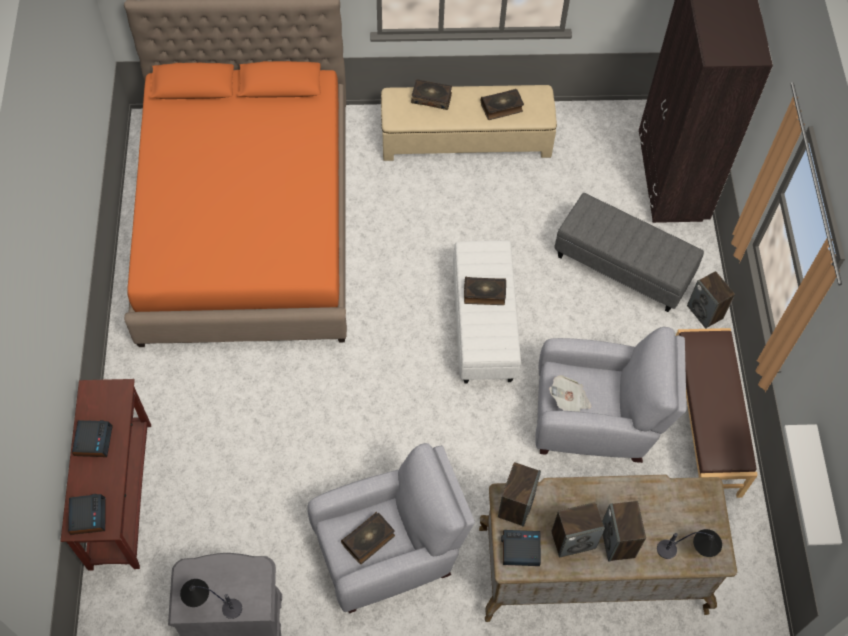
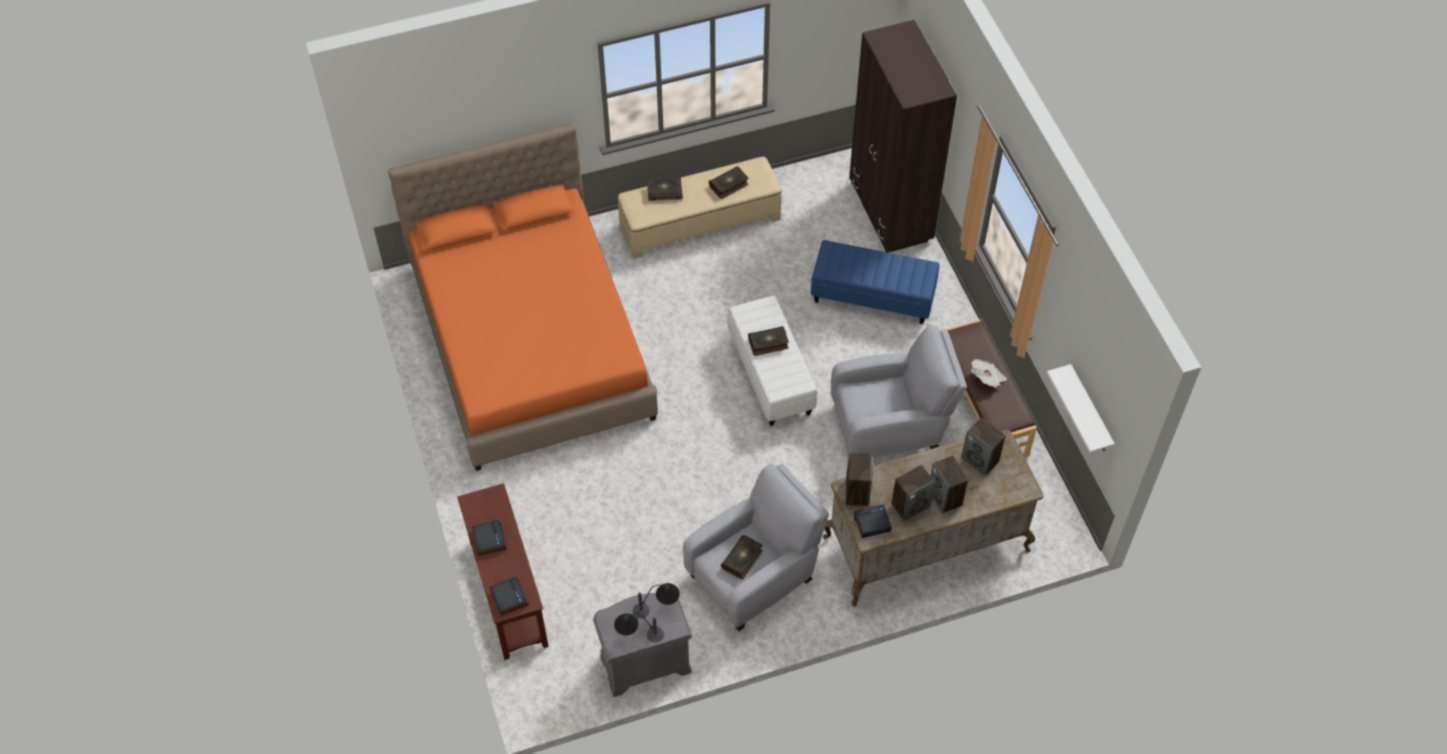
camera: 15 degrees left, 5 degrees down
(569, 401) = (868, 410): newspaper -> newspaper (987, 379)
(621, 269) = (872, 298): grey ottoman -> blue ottoman
(687, 552) = (1001, 490): table lamp -> table lamp (658, 608)
(705, 312) = (953, 316): speaker -> speaker (980, 459)

